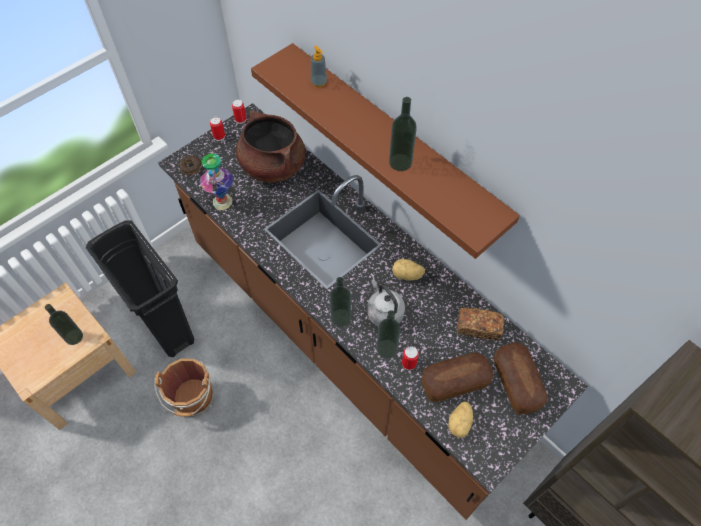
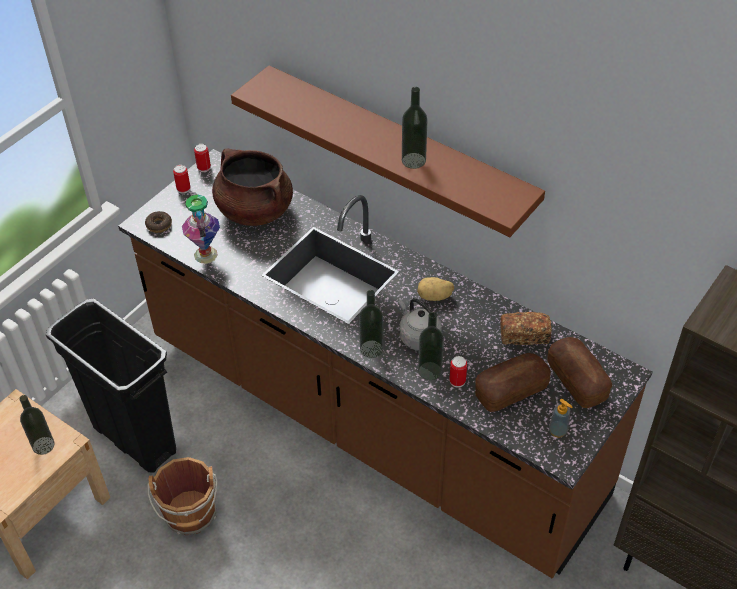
camera: 10 degrees left, 10 degrees down
(319, 82) = (308, 99): soap dispenser -> soap dispenser (558, 431)
(460, 423) = (526, 428): potato -> none

